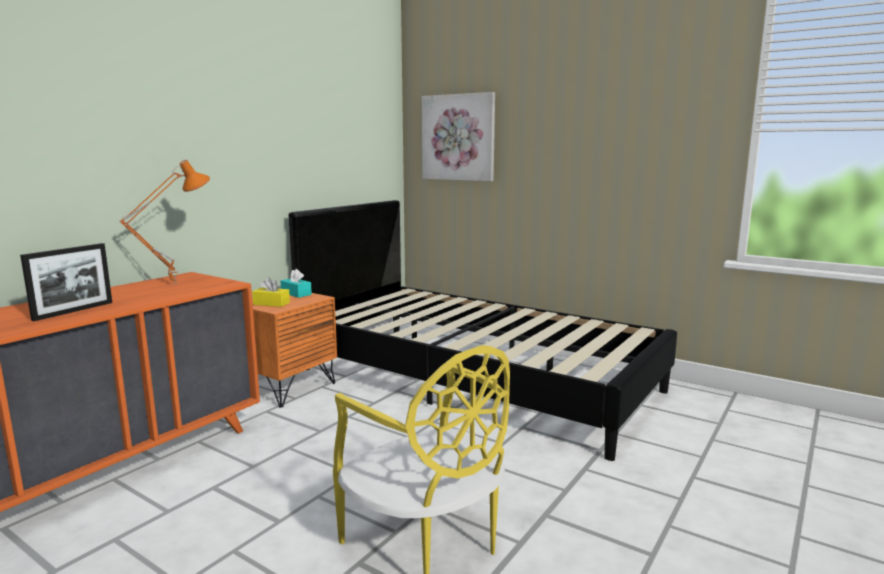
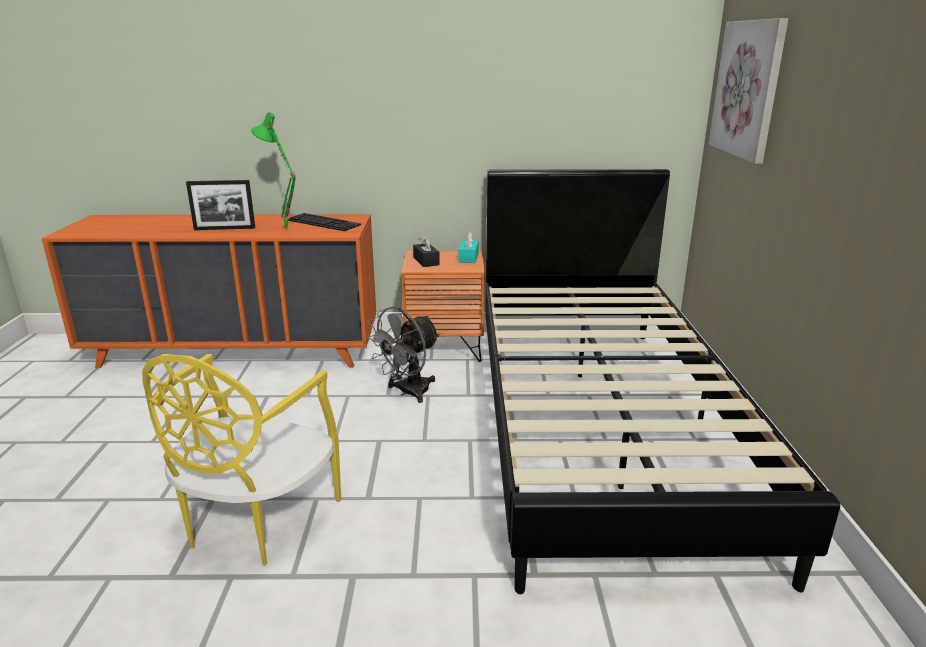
camera: 55 degrees right, 10 degrees up
(156, 296) = (284, 230): none -> green table lamp
(174, 284) = (325, 223): orange table lamp -> keyboard
(271, 303) = (426, 261): yellow tissue box -> black tissue box
(330, 422) = (407, 392): none -> grey fan

